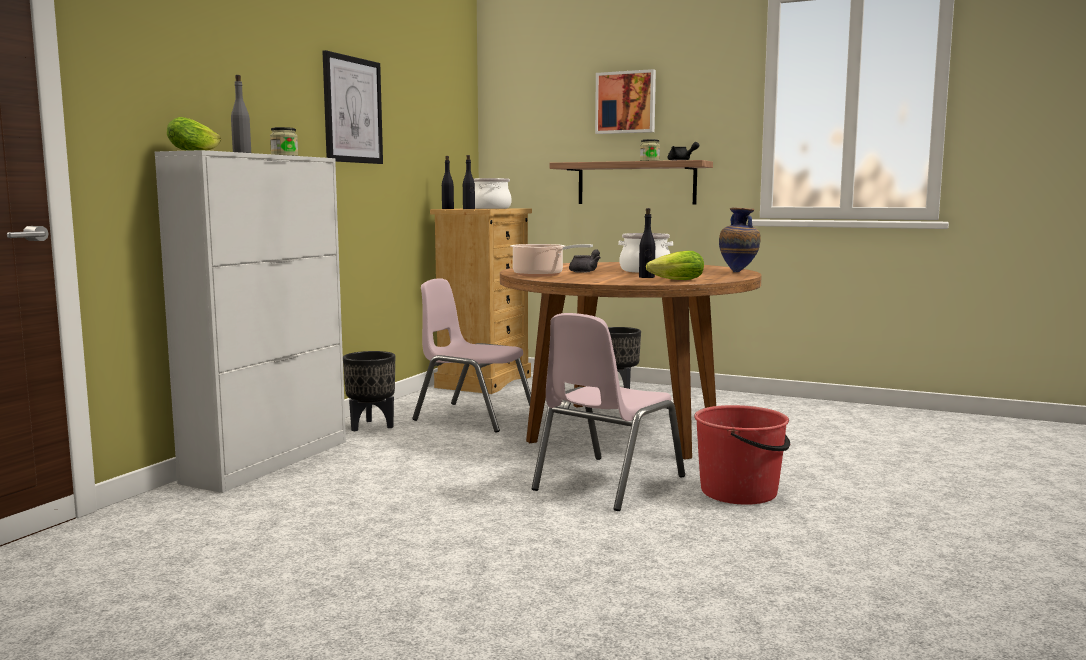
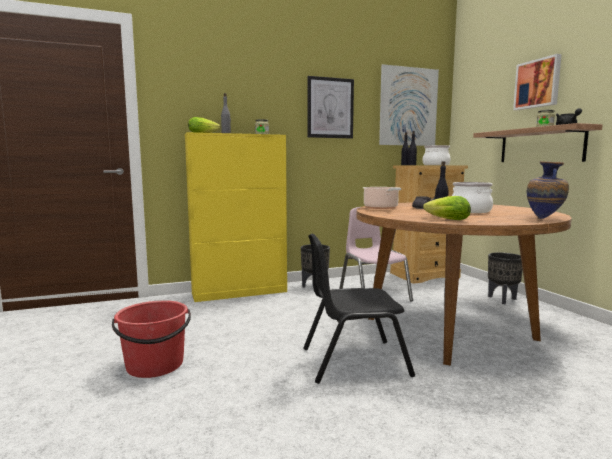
camera: 45 degrees right, 0 degrees up
(269, 461) = (240, 292): white cabinet -> yellow cabinet
(438, 114) = (408, 107): none -> picture
(607, 483) = (354, 361): pink chair -> black chair
(740, 492) = (429, 407): red bucket -> red bucket (155, 365)

